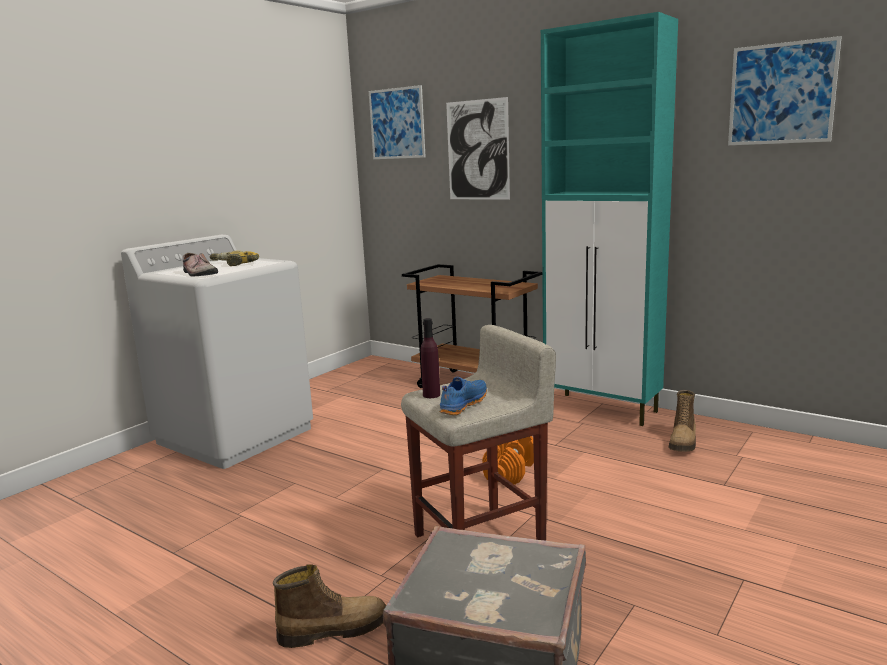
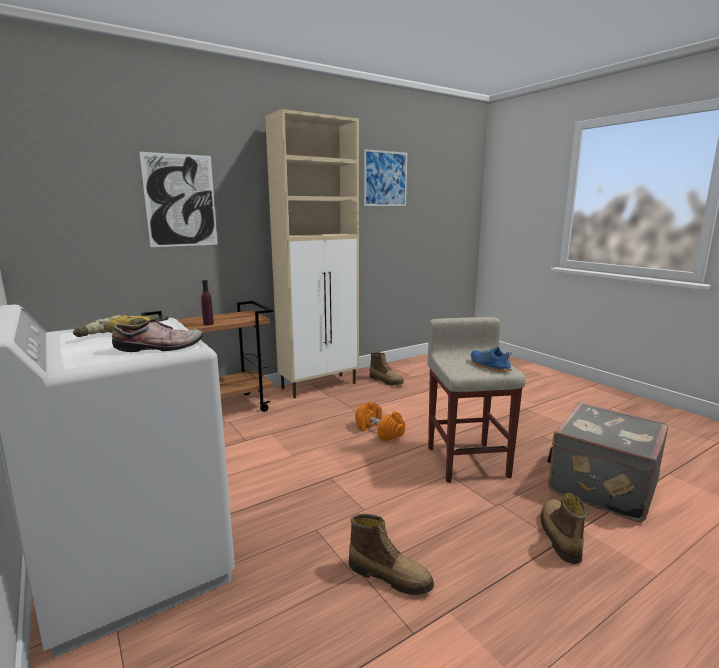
camera: 70 degrees left, 0 degrees up
(239, 529) = (390, 576): none -> boot
(397, 123) = (65, 165): picture -> none
(431, 395) = (462, 371): purple bottle -> purple bottle (208, 324)
(603, 409) = (320, 386): turquoise cabinet -> beige cabinet

